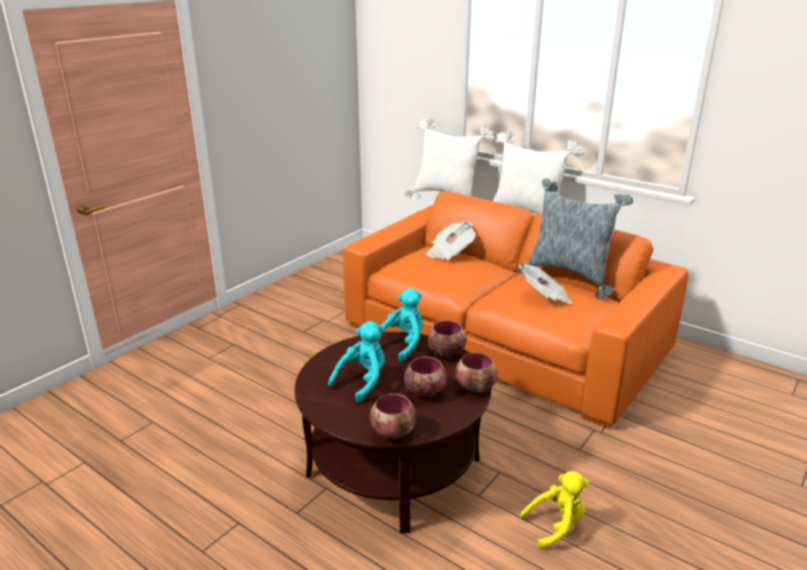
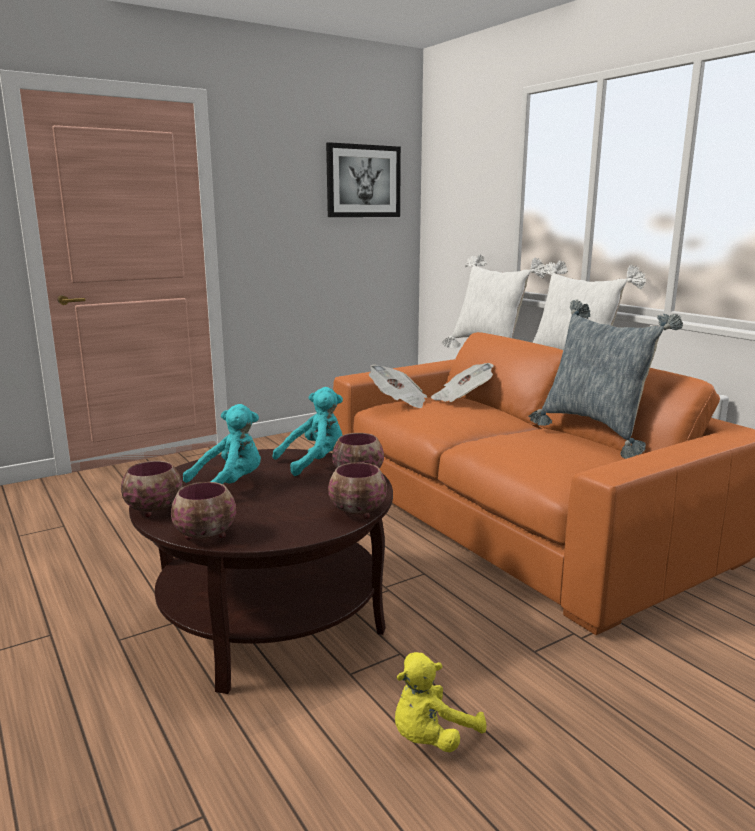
camera: 20 degrees right, 10 degrees down
(314, 50) = (363, 181): none -> picture
(425, 392) = (291, 506): bowl -> bowl (155, 509)
(544, 297) = (544, 446): newspaper -> newspaper (398, 402)
(556, 526) = (431, 738): yellow plush toy -> yellow plush toy turned 135 degrees clockwise

